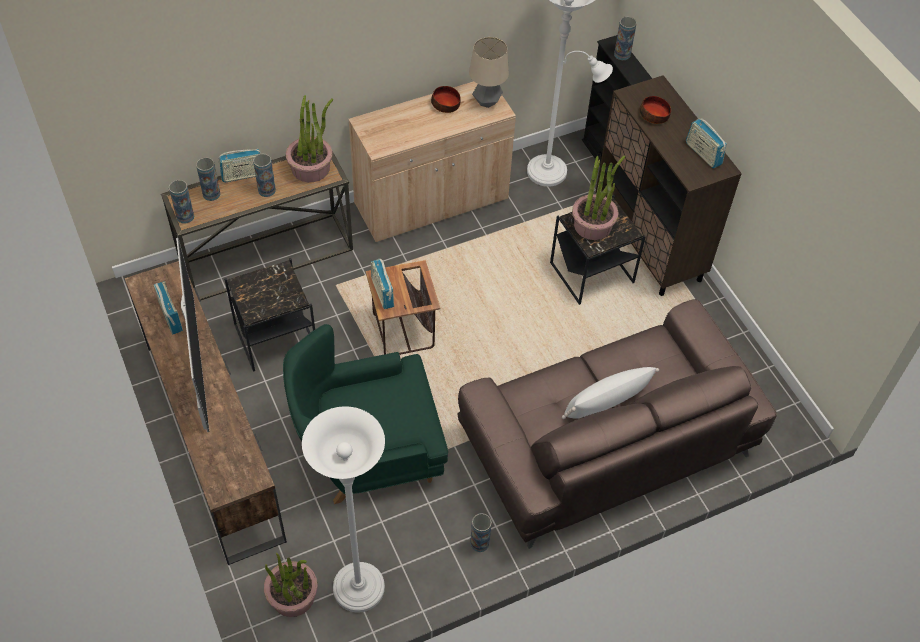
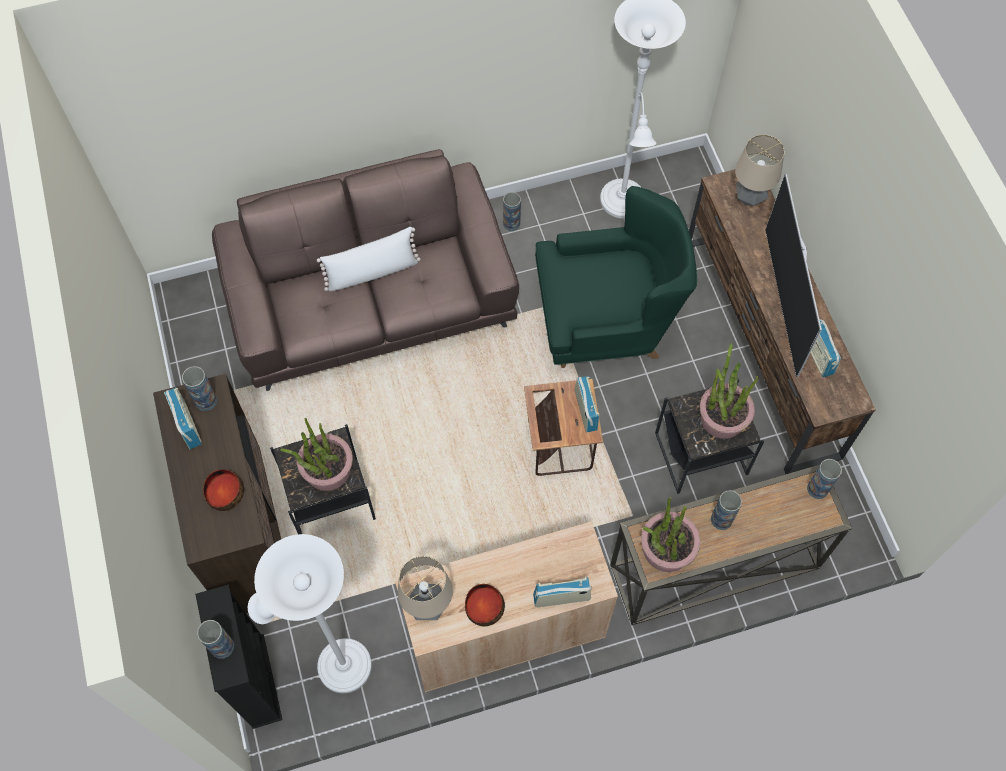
camera: 170 degrees left, 10 degrees up
(211, 194) = (789, 520): vase -> vase (206, 400)
(222, 465) = (750, 198): none -> table lamp
(243, 175) = (752, 545): radio -> radio (561, 597)
(293, 596) = (679, 199): potted plant -> potted plant (722, 417)

